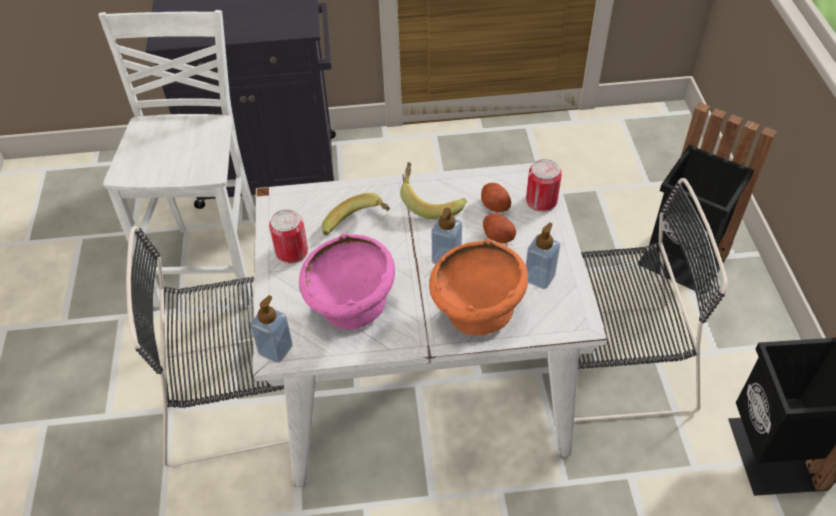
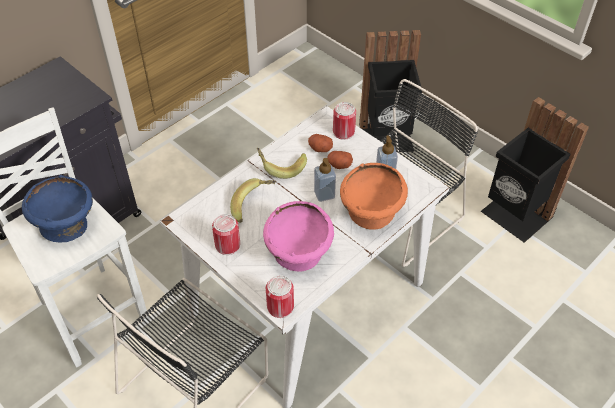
camera: 40 degrees left, 0 degrees up
(182, 146) = (66, 224): none -> blue bowl
(275, 349) = (280, 307): soap dispenser -> can

